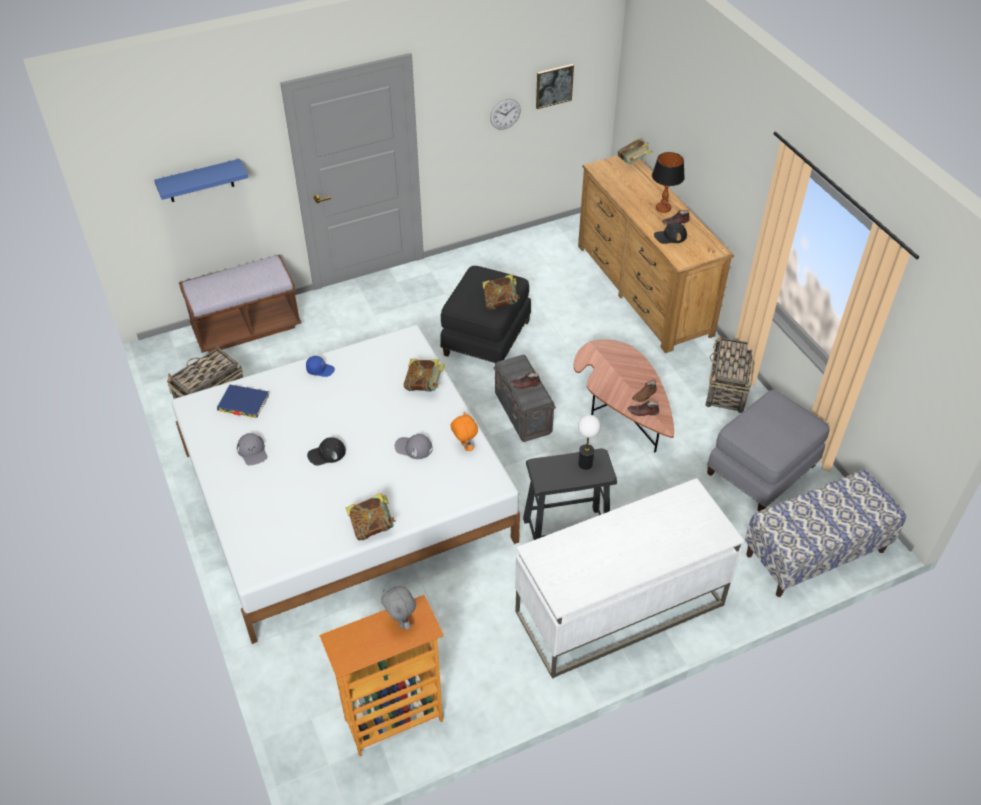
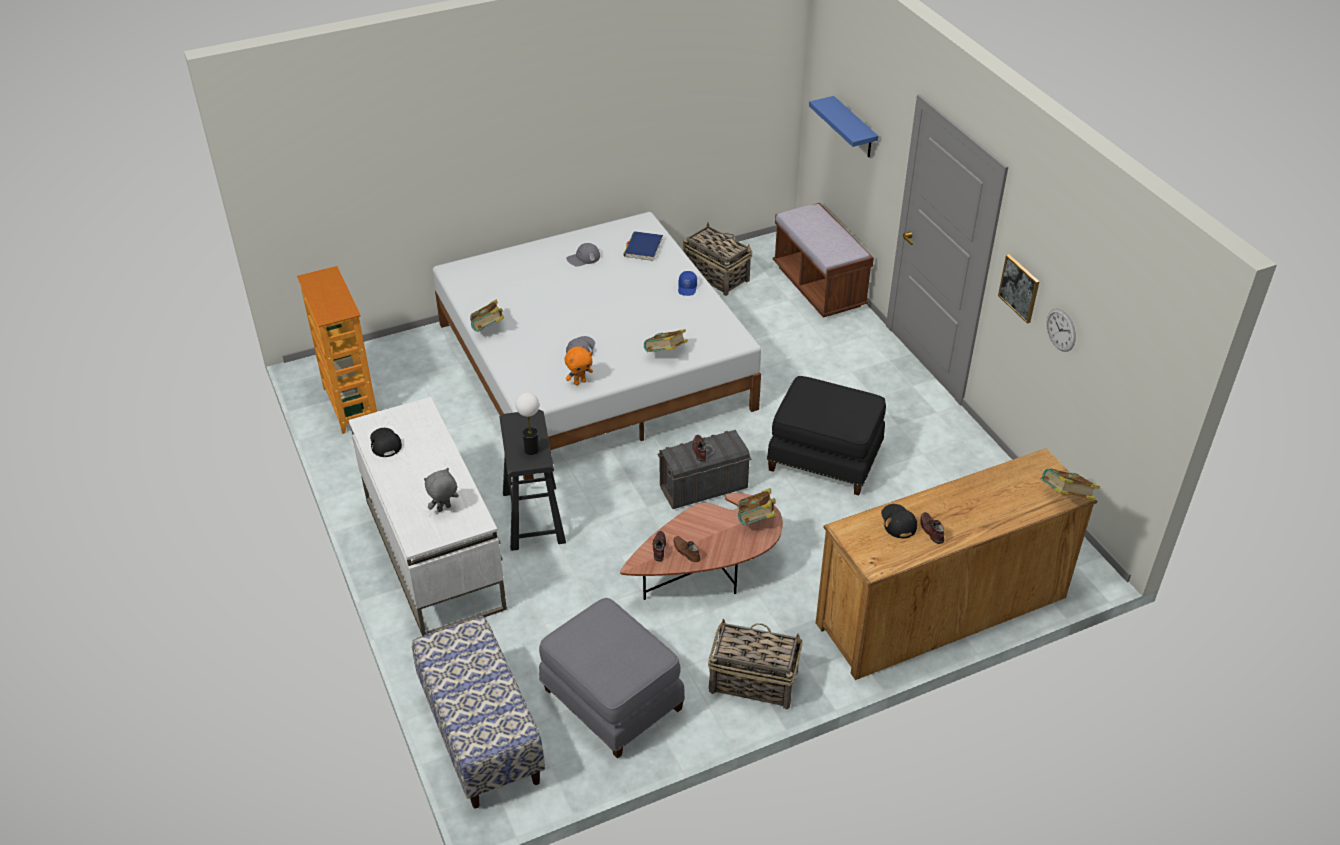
camera: 90 degrees right, 5 degrees down
(326, 454) = (577, 298): black cap -> black cap (385, 443)
(401, 622) = (336, 304): grey plush toy -> grey plush toy (444, 509)
(501, 303) = (813, 417): book -> book (756, 520)
(554, 86) = (1111, 352): picture -> picture (1019, 288)
(663, 208) = (961, 520): table lamp -> none

